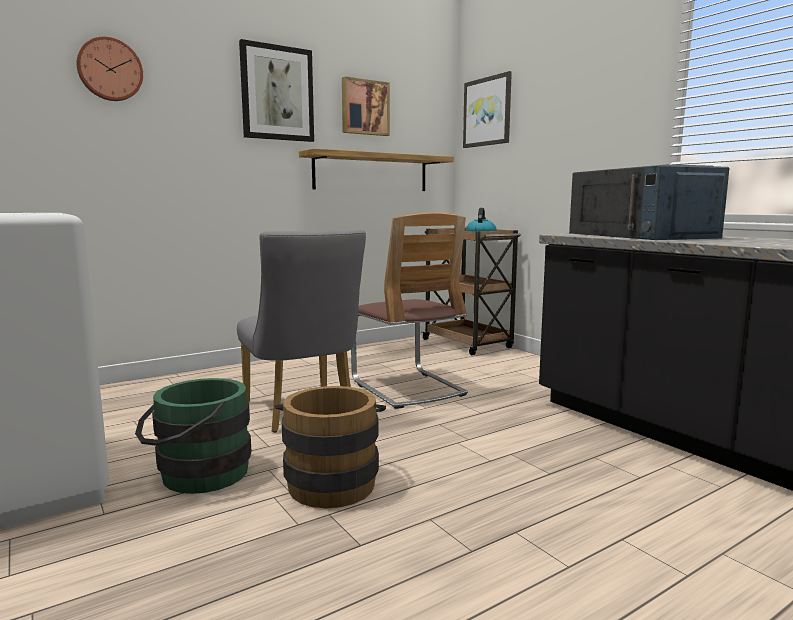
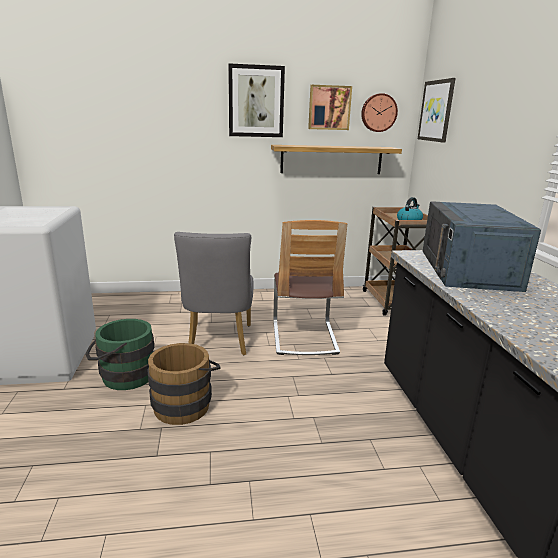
camera: 25 degrees right, 10 degrees up
(110, 70) = (139, 94): wall clock -> wall clock (378, 112)

